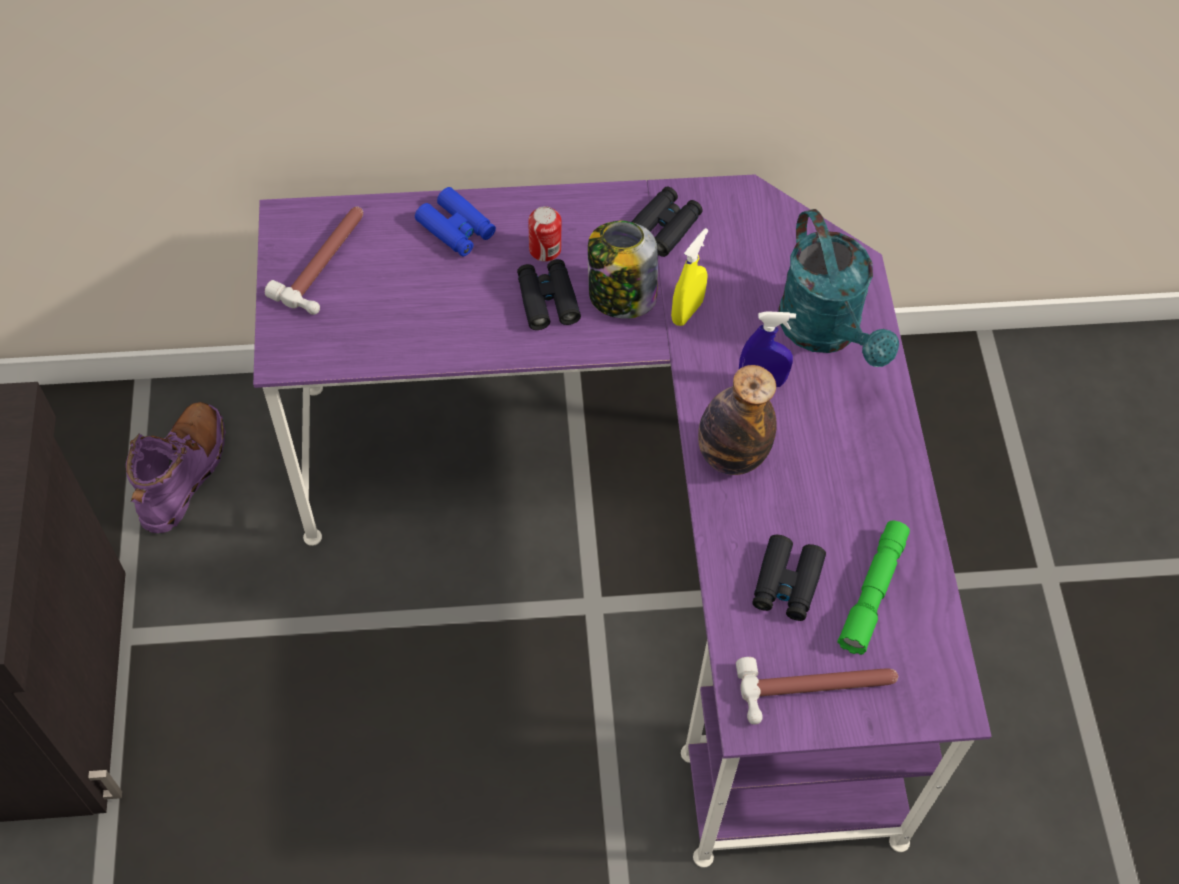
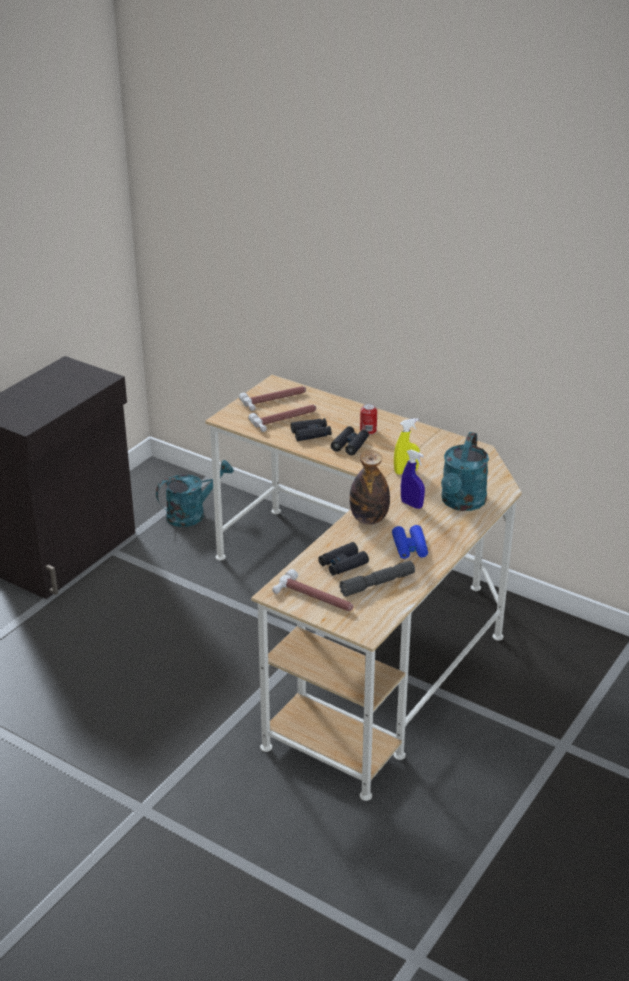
camera: 40 degrees right, 25 degrees down
(184, 473) = (192, 513): purple boot -> turquoise watering can
(390, 300) = (286, 419): none -> hammer
(456, 229) = (339, 411): blue binoculars -> blue binoculars (410, 547)
(620, 296) = (383, 456): jar -> none
(640, 537) = (364, 627): purple desk -> beige desk
(664, 227) = (429, 444): black binoculars -> black binoculars (311, 434)
(873, 592) = (377, 584): green flashlight -> grey flashlight

